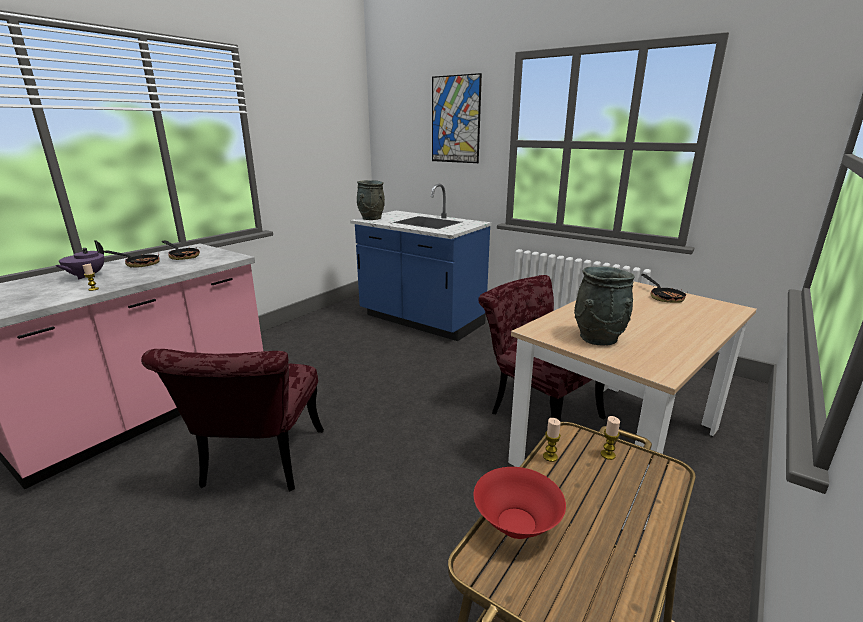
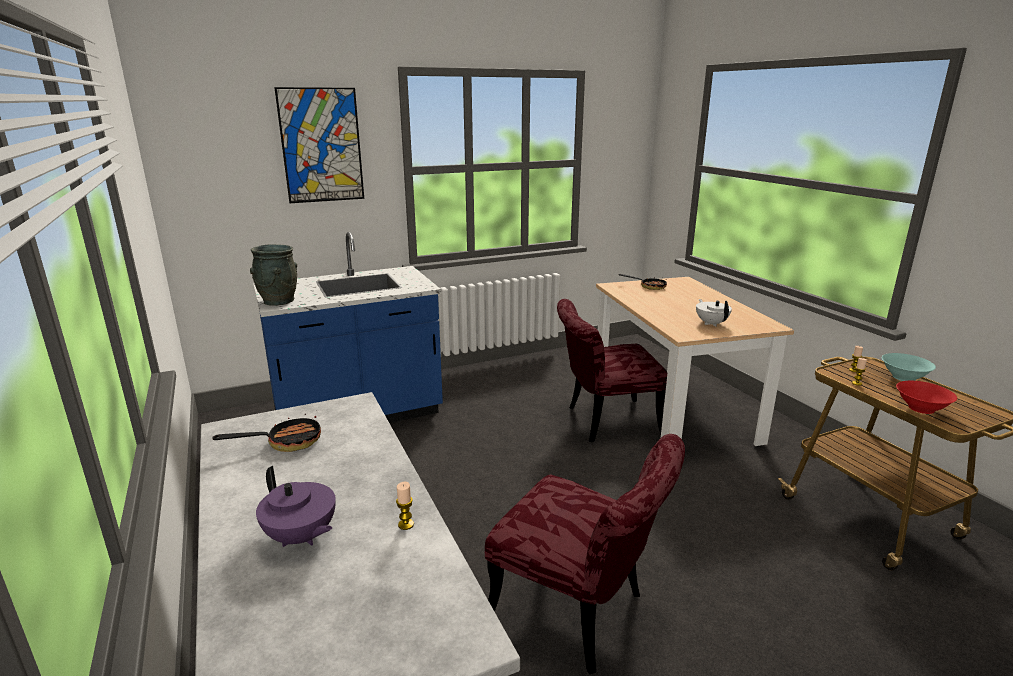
camera: 60 degrees left, 0 degrees up
(139, 264) = (281, 483): frying pan -> none
(598, 338) = (711, 323): grey vase -> white teapot
(640, 507) = (904, 377): none -> turquoise bowl

